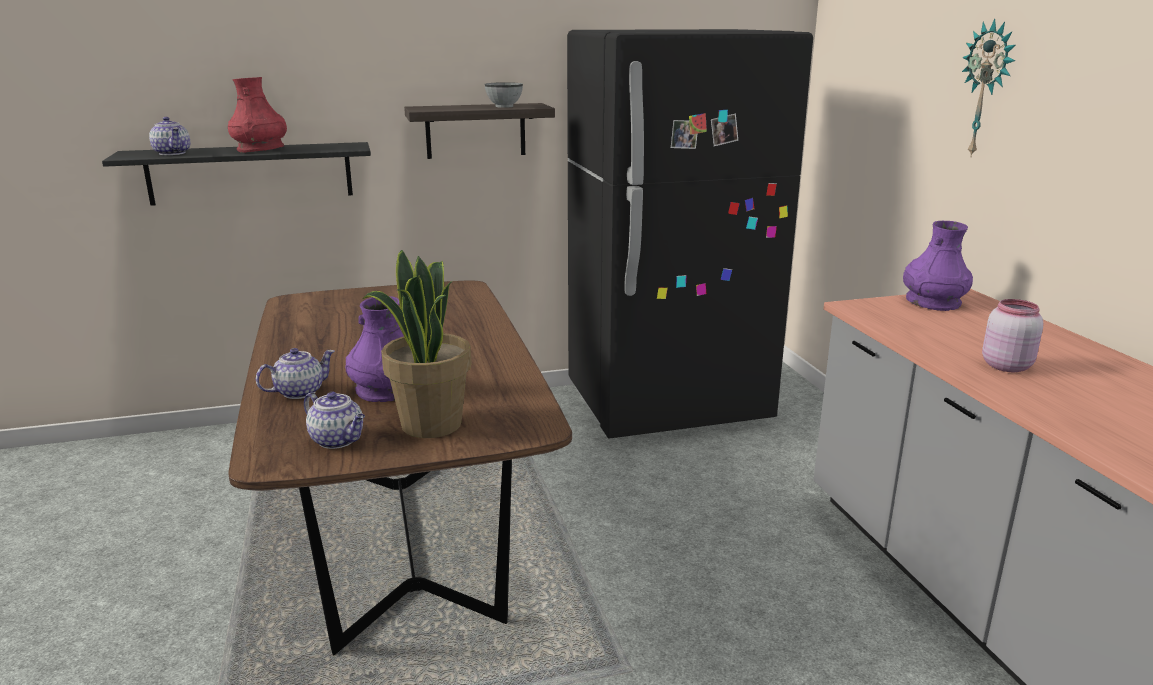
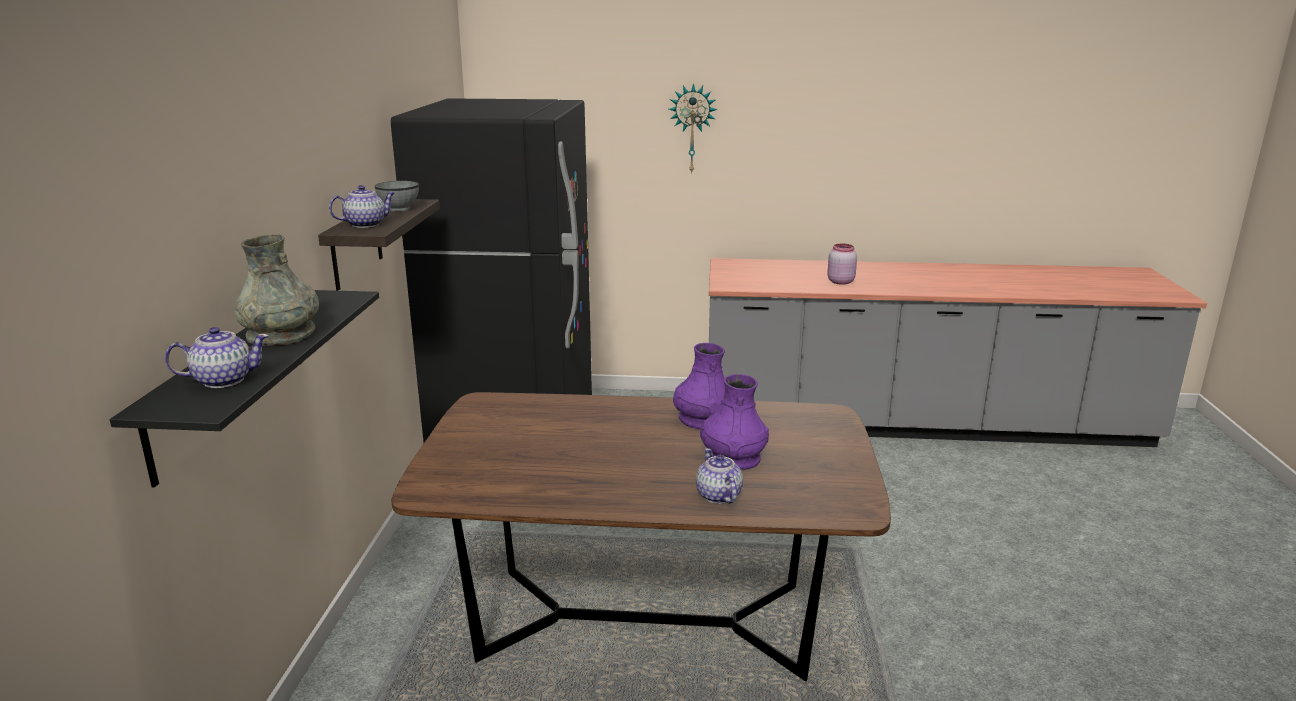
camera: 70 degrees left, 0 degrees up
(260, 149) = (281, 334): red vase -> grey vase
(338, 440) = (828, 482): teapot -> teapot (366, 224)
(430, 424) = (811, 447): potted plant -> none
(933, 302) = (731, 270): purple vase -> purple vase (703, 420)

